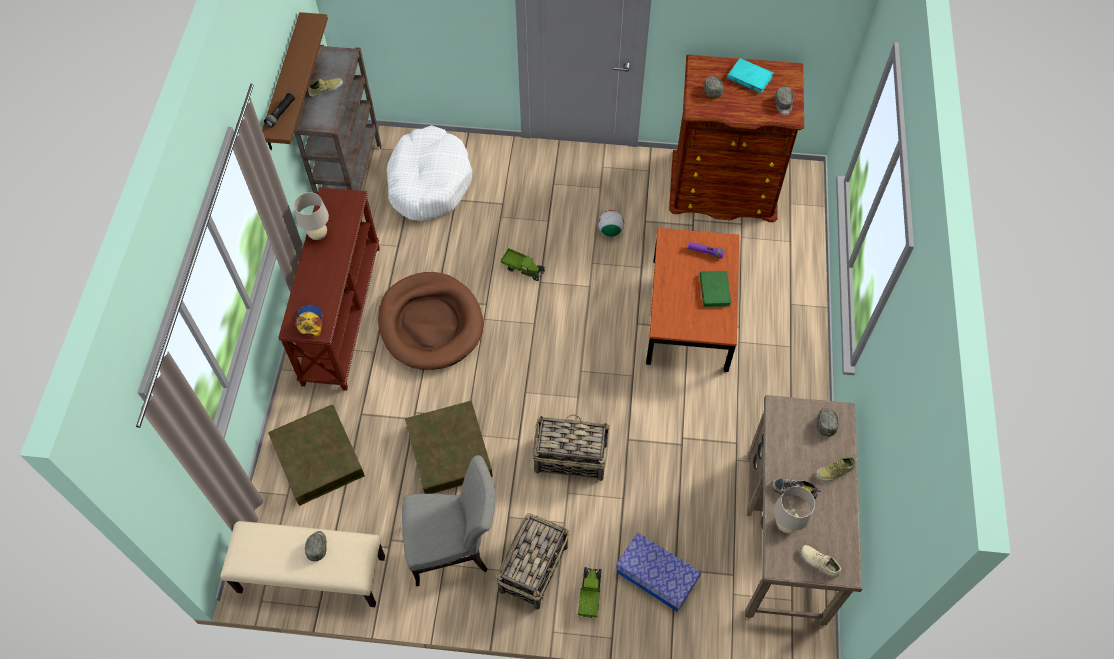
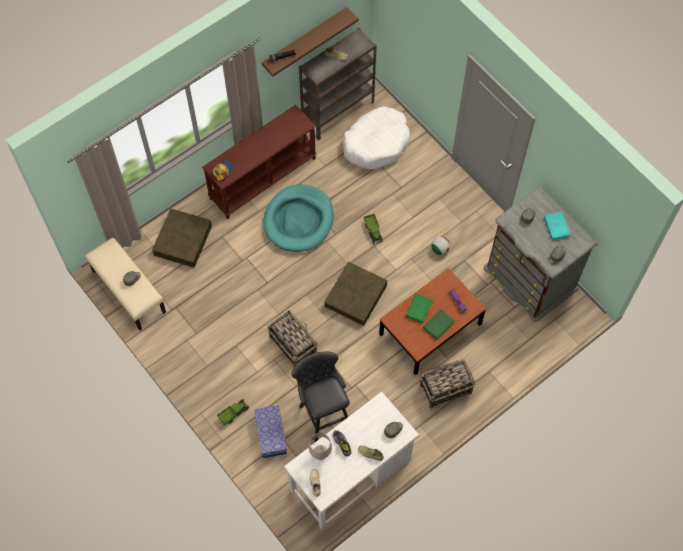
camera: 45 degrees right, 5 degrees up
(318, 235) = (270, 130): beige table lamp -> none
(430, 323) = (298, 220): brown dog bed -> turquoise dog bed
(449, 451) = (242, 290): brown storage box -> brown storage box (356, 296)
(454, 547) = (198, 337): grey chair -> none
(534, 568) = (222, 378): basket -> basket (446, 388)
(676, 291) = (419, 308): none -> green book
(680, 496) = (322, 410): none -> black stool
(724, 186) = (530, 278): brown dresser -> grey dresser
(786, 536) = (351, 475): brown desk -> white desk

